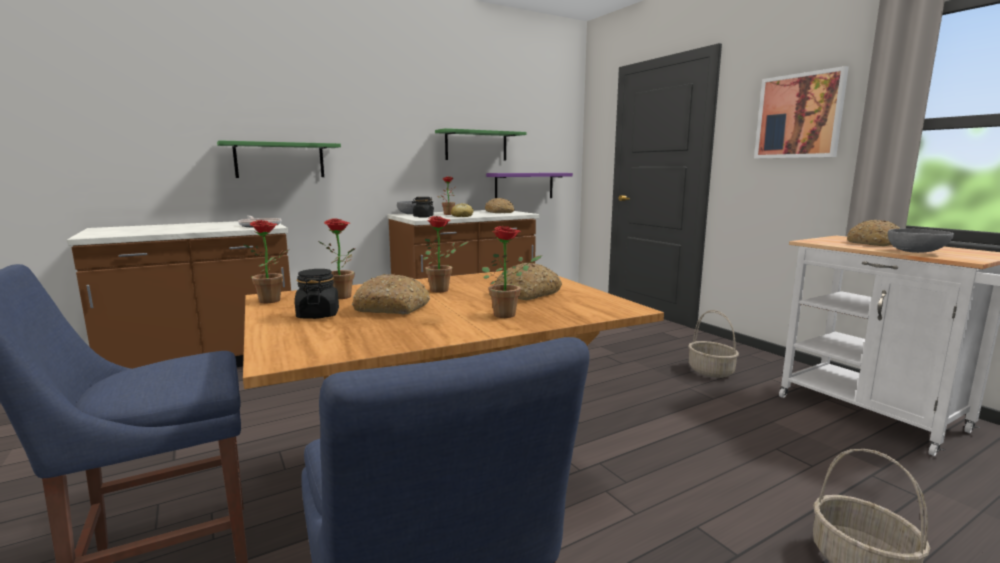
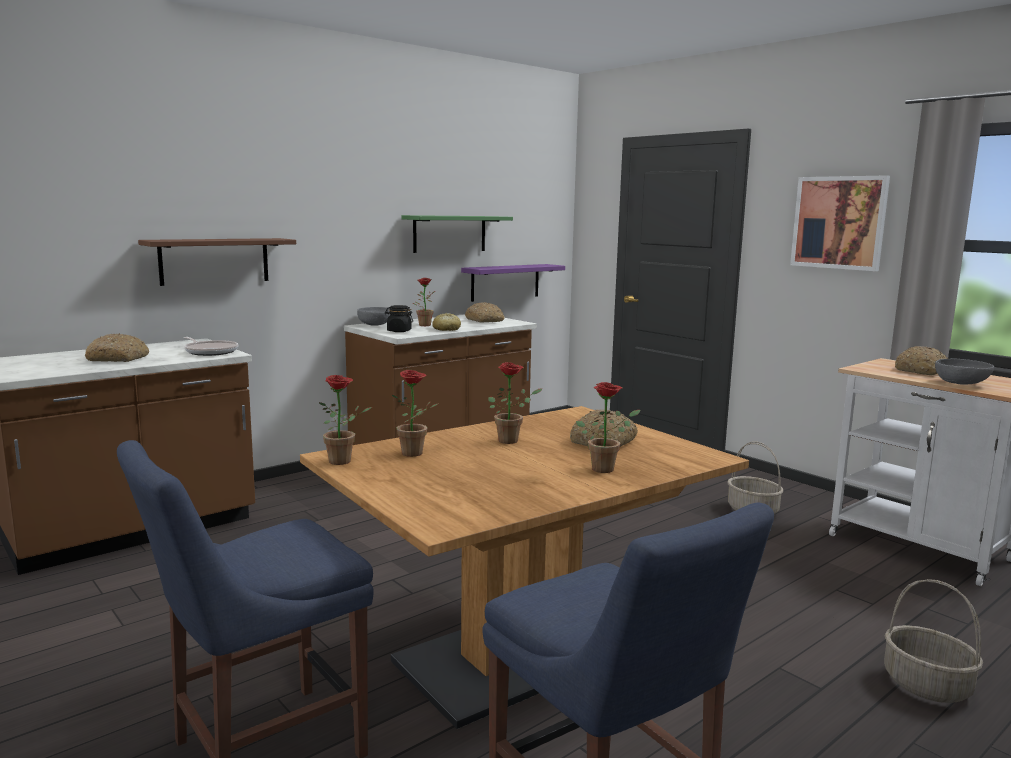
camera: 10 degrees left, 0 degrees up
(280, 160) = (214, 261): green shelf -> brown shelf
(318, 315) = (415, 477): black jar -> none
(393, 308) = (483, 465): bread -> bread (119, 359)

